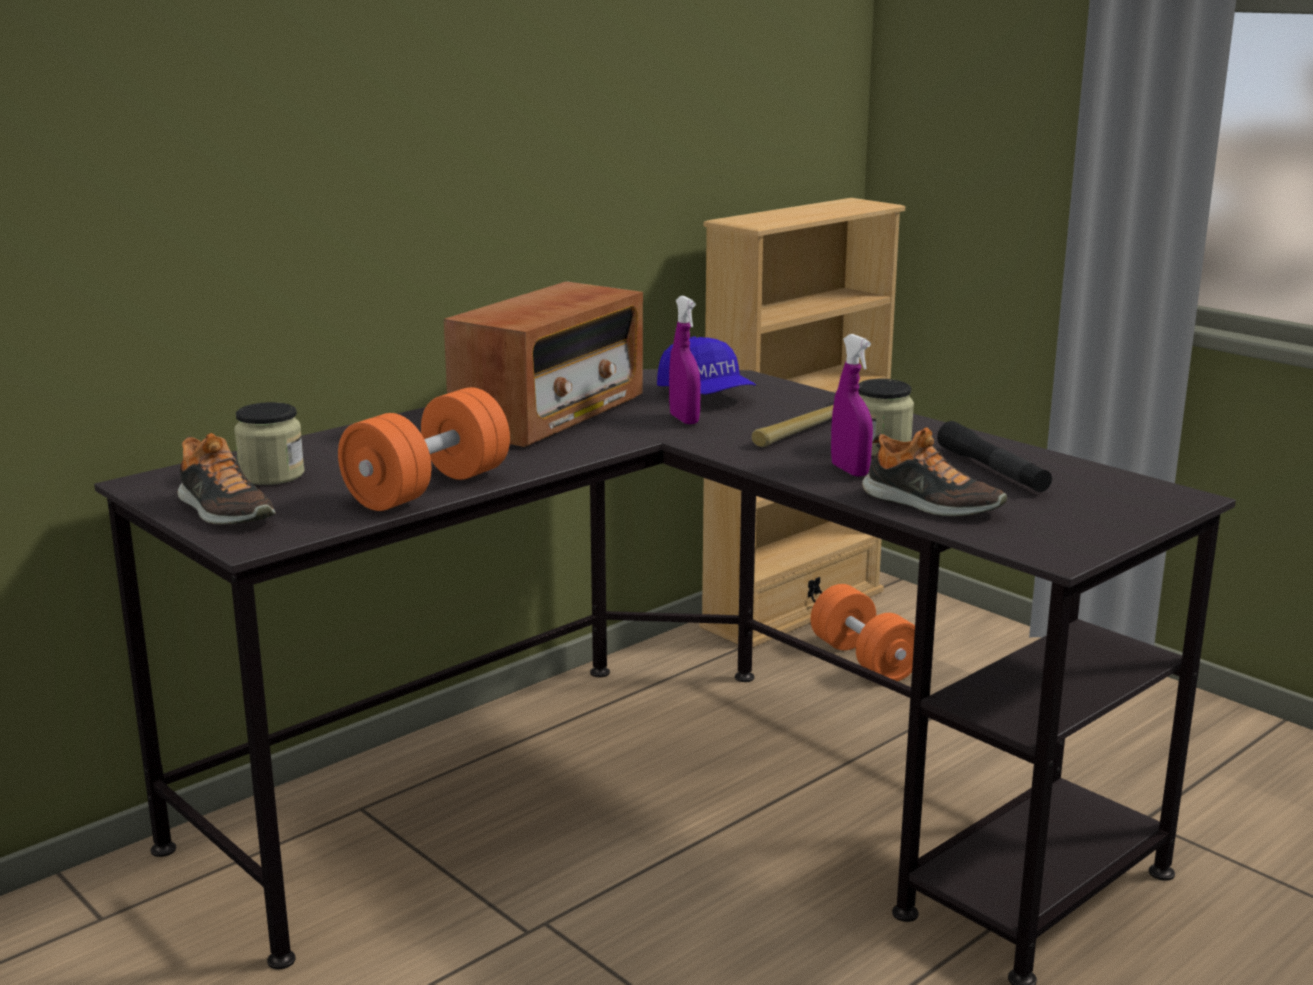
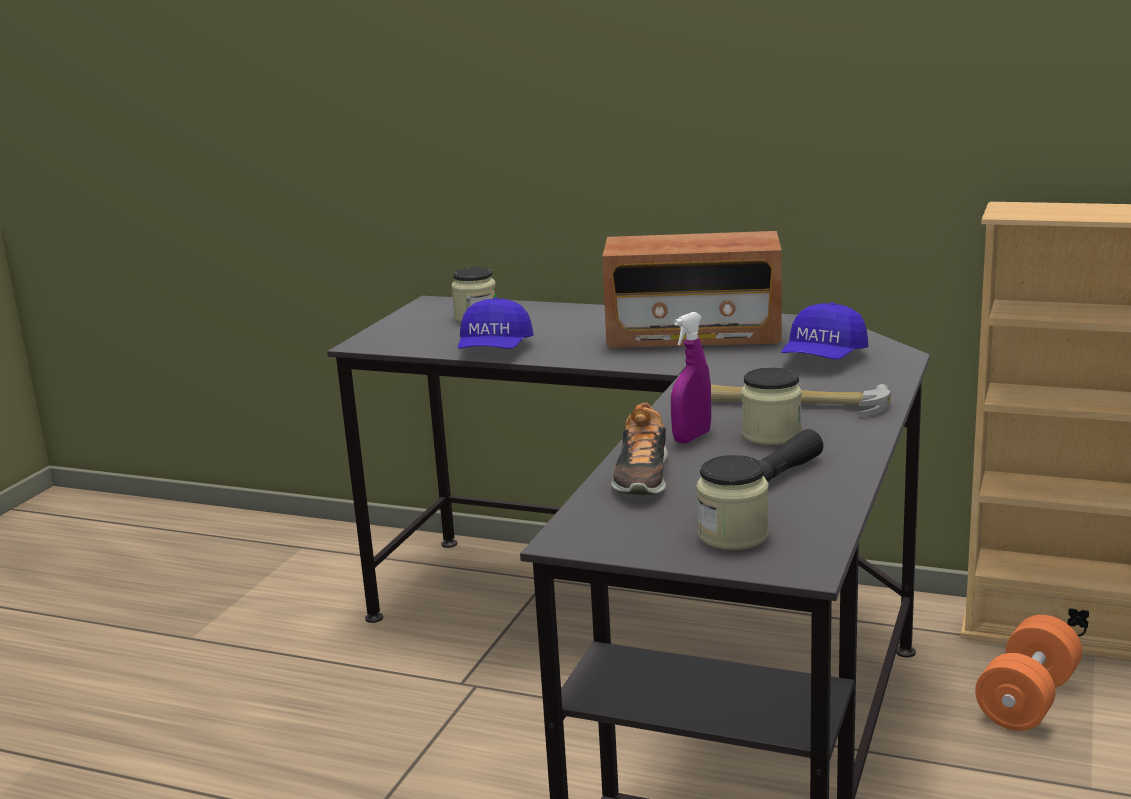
camera: 65 degrees right, 0 degrees up
(224, 511) = (404, 326): shoe -> none
(428, 488) = (494, 350): orange dumbbell -> blue cap
(684, 419) = (744, 367): purple spray bottle -> none
(1100, 503) = (733, 535): none -> jar

